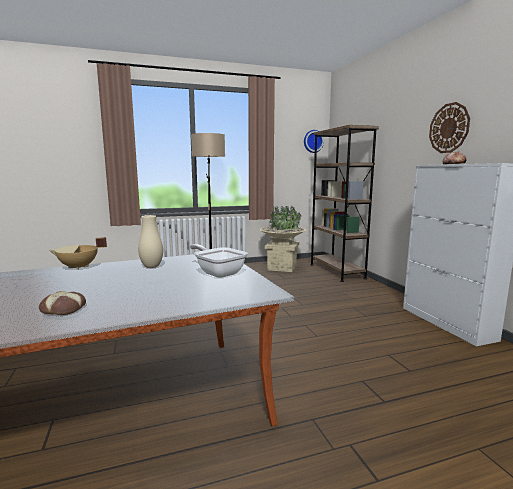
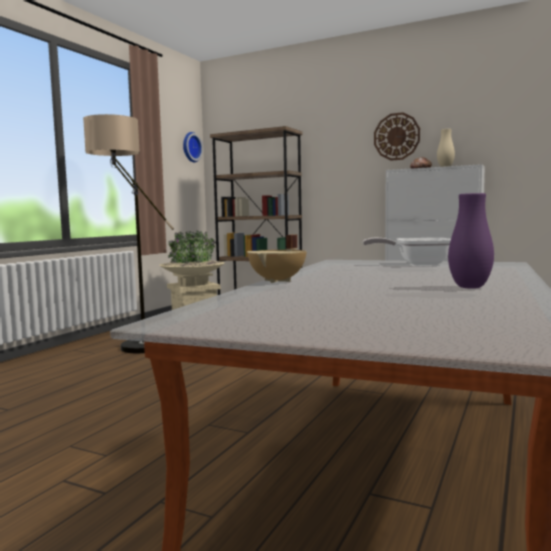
camera: 45 degrees left, 5 degrees down
(64, 308) = (470, 287): bread -> purple vase
(151, 267) = (344, 270): beige vase -> beige vase (445, 167)

